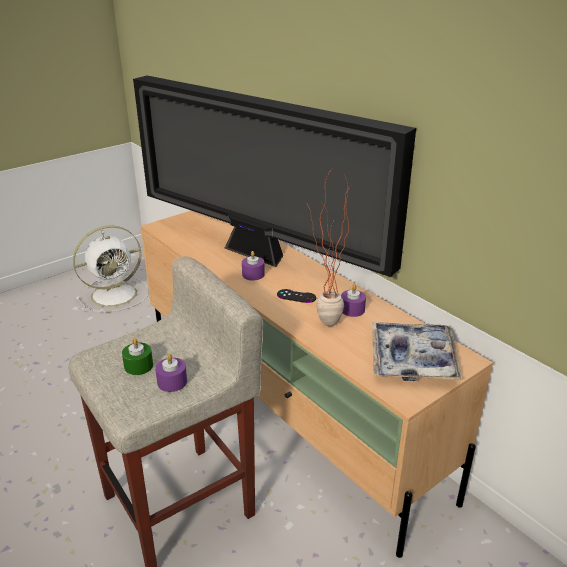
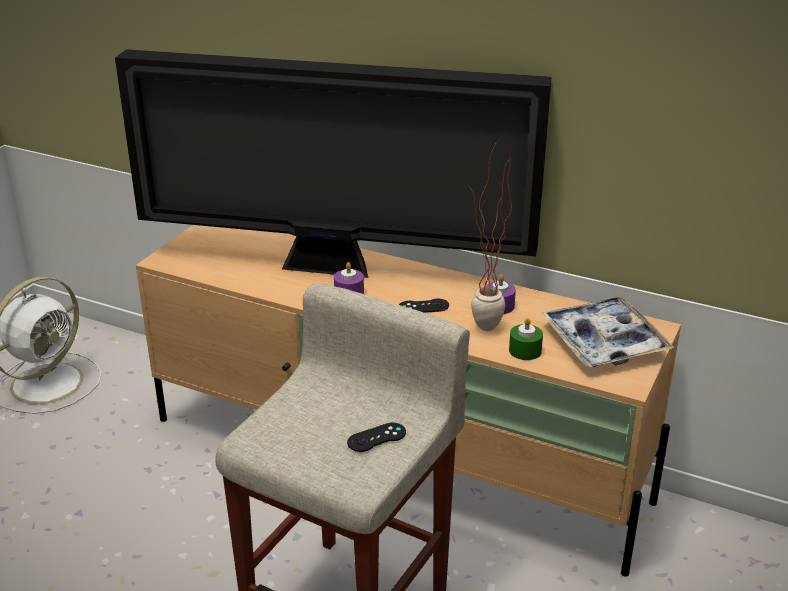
camera: 25 degrees left, 0 degrees up
(138, 366) = (318, 432): green candle -> green candle (525, 351)
(172, 382) = (376, 437): purple candle -> black game controller

